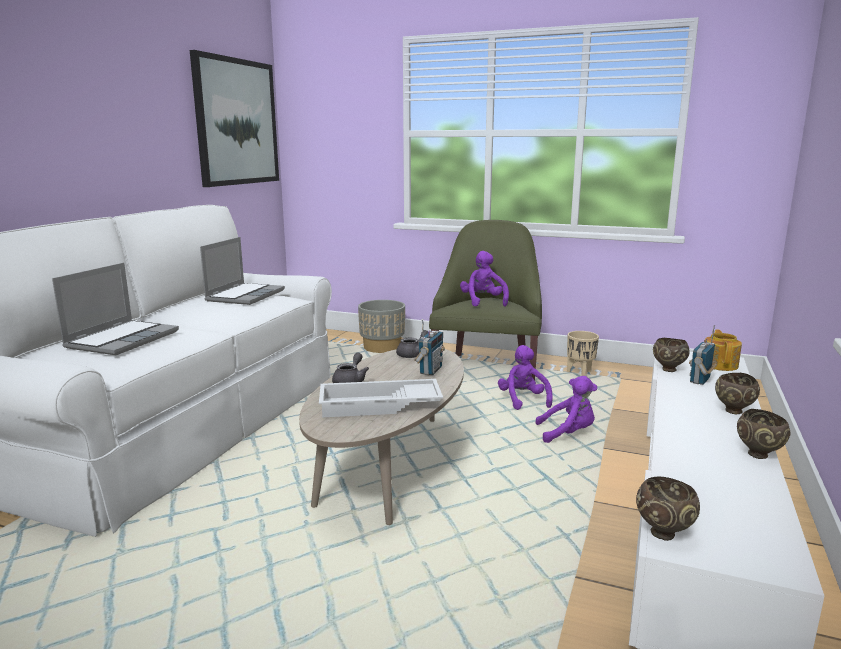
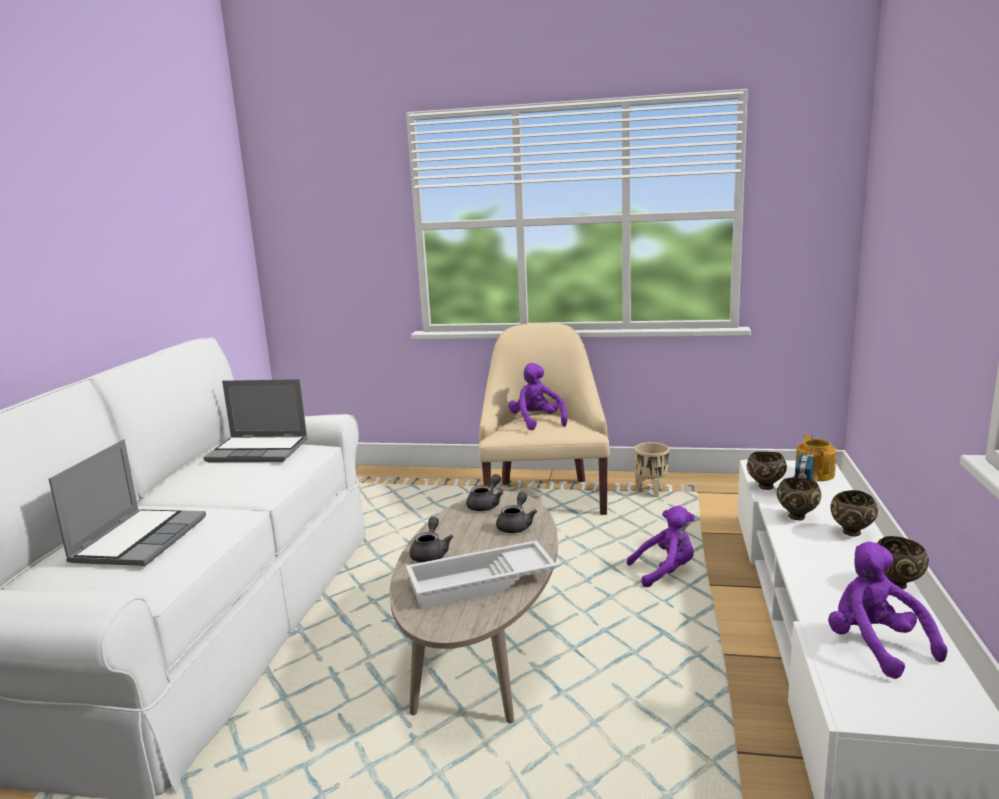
camera: 10 degrees left, 0 degrees up
(236, 122) = (206, 226): picture -> none
(245, 295) = (260, 451): laptop -> laptop turned 90 degrees clockwise
(382, 347) = (411, 483): grey planter -> none
(430, 370) = (516, 525): radio -> grey teapot
(486, 368) = (544, 497): green armchair -> beige armchair
(523, 400) = (601, 535): purple plush toy -> purple plush toy (875, 646)
(664, 534) = (844, 699): brown bowl -> brown bowl (798, 517)

